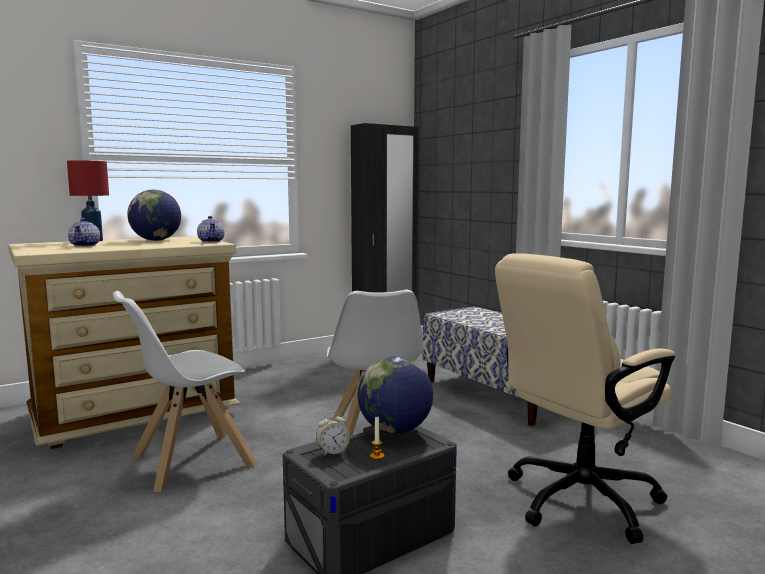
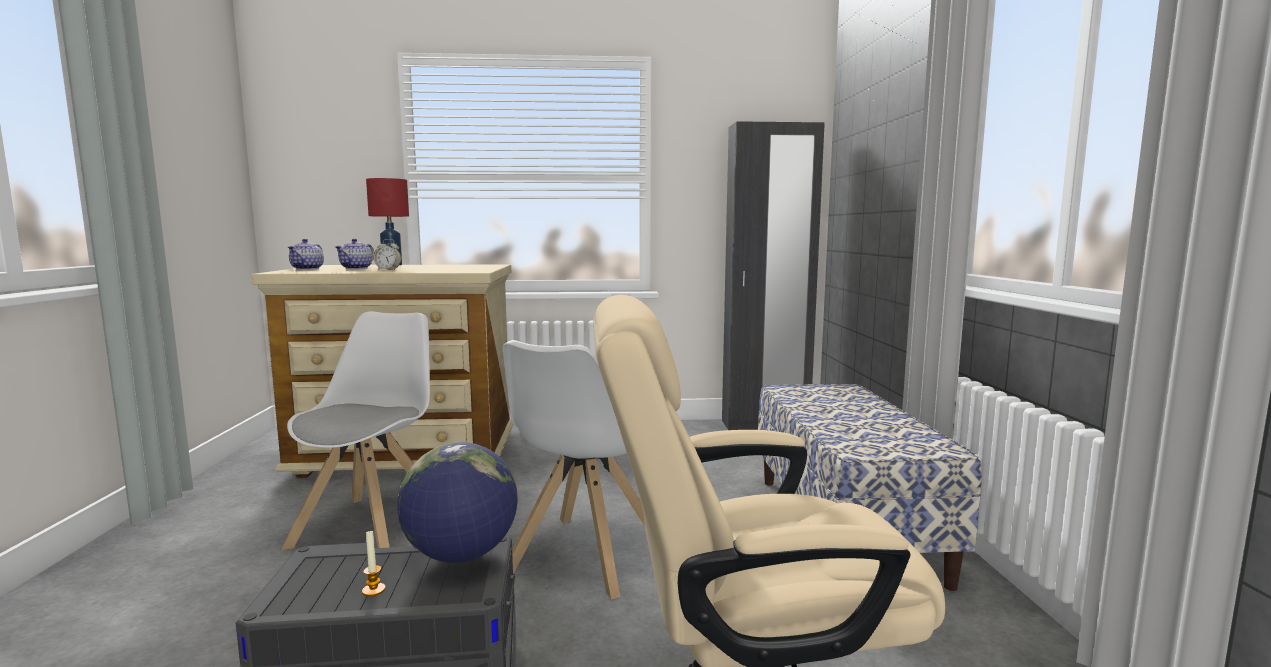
camera: 30 degrees right, 0 degrees up
(156, 240) = (443, 266): globe -> none
(189, 462) = (373, 524): chair -> chair turned 105 degrees clockwise
(211, 241) = (483, 269): teapot -> teapot (308, 269)
(332, 452) = (339, 565): alarm clock -> alarm clock (388, 270)

